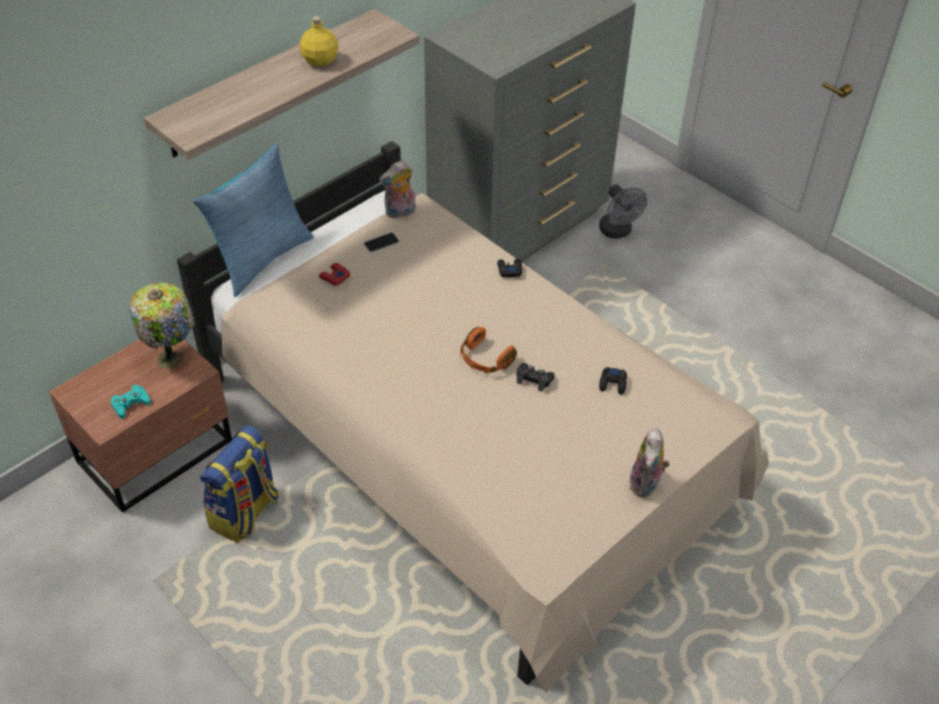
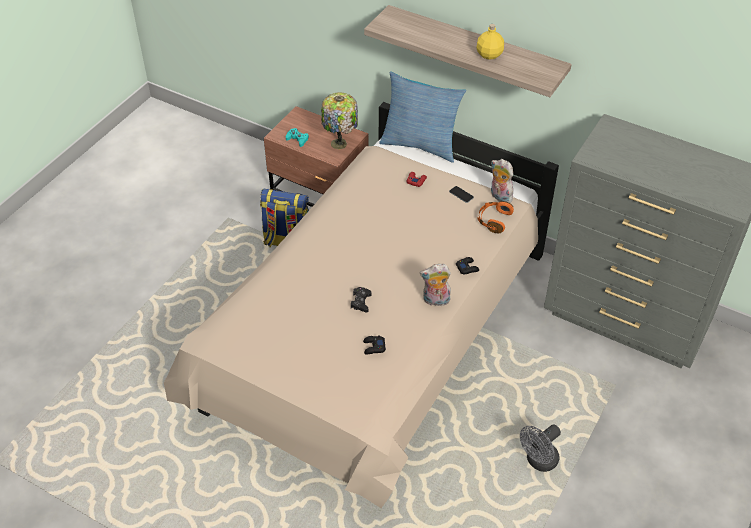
camera: 75 degrees right, 0 degrees up
(485, 359) = (369, 272): orange headphones -> orange headphones (493, 220)
(618, 232) = (662, 388): grey fan -> grey fan (538, 461)
(646, 484) = (285, 381): plush toy -> plush toy (435, 301)

